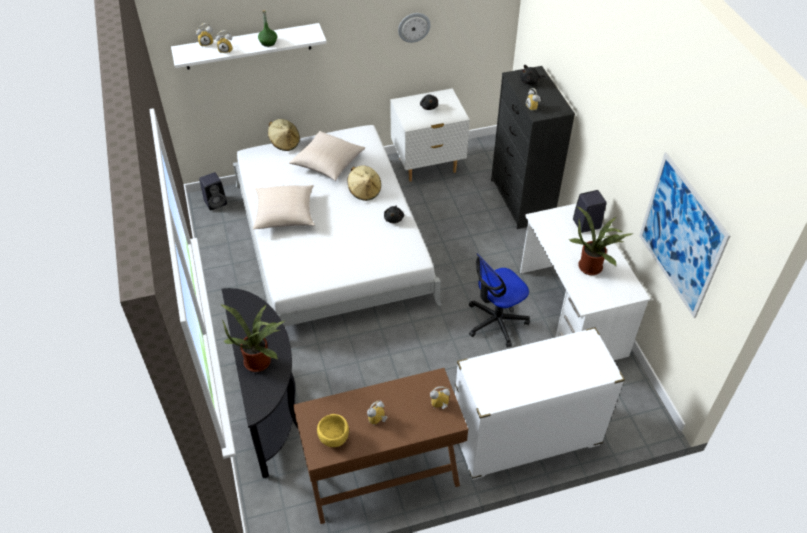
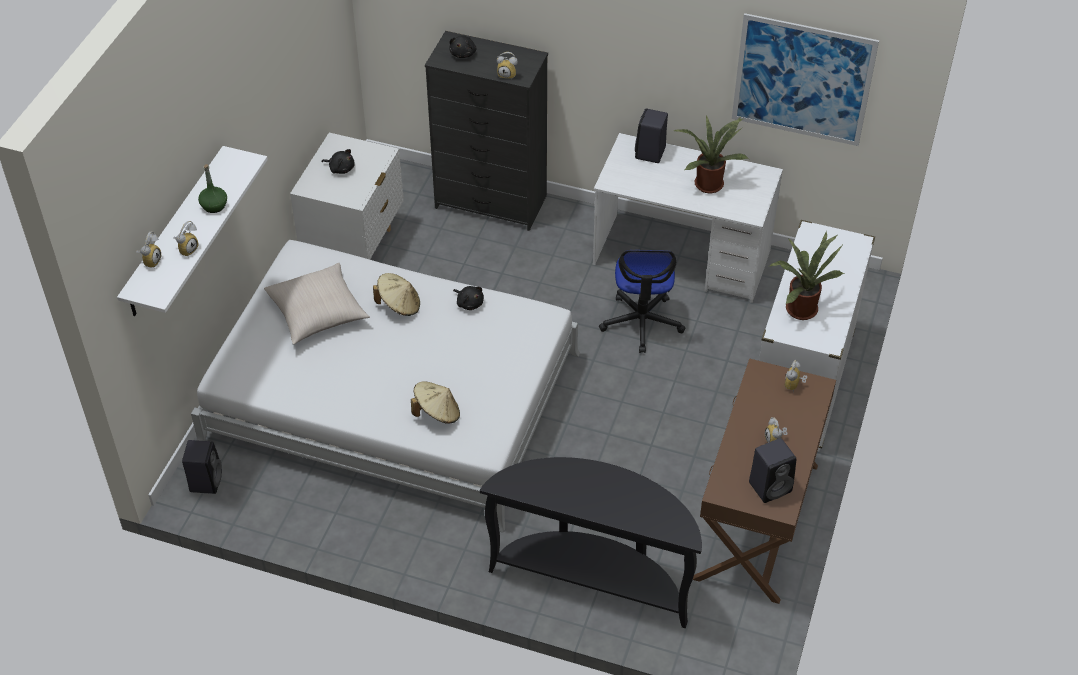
camera: 55 degrees left, 0 degrees up
(259, 360) = (618, 501): potted plant -> potted plant (800, 307)
(284, 143) = (236, 336): beige hat -> beige hat (437, 413)
(285, 214) = (368, 395): beige pillow -> none
(334, 438) = (771, 486): yellow bowl -> black speaker
(414, 27) = (288, 81): wall clock -> none

